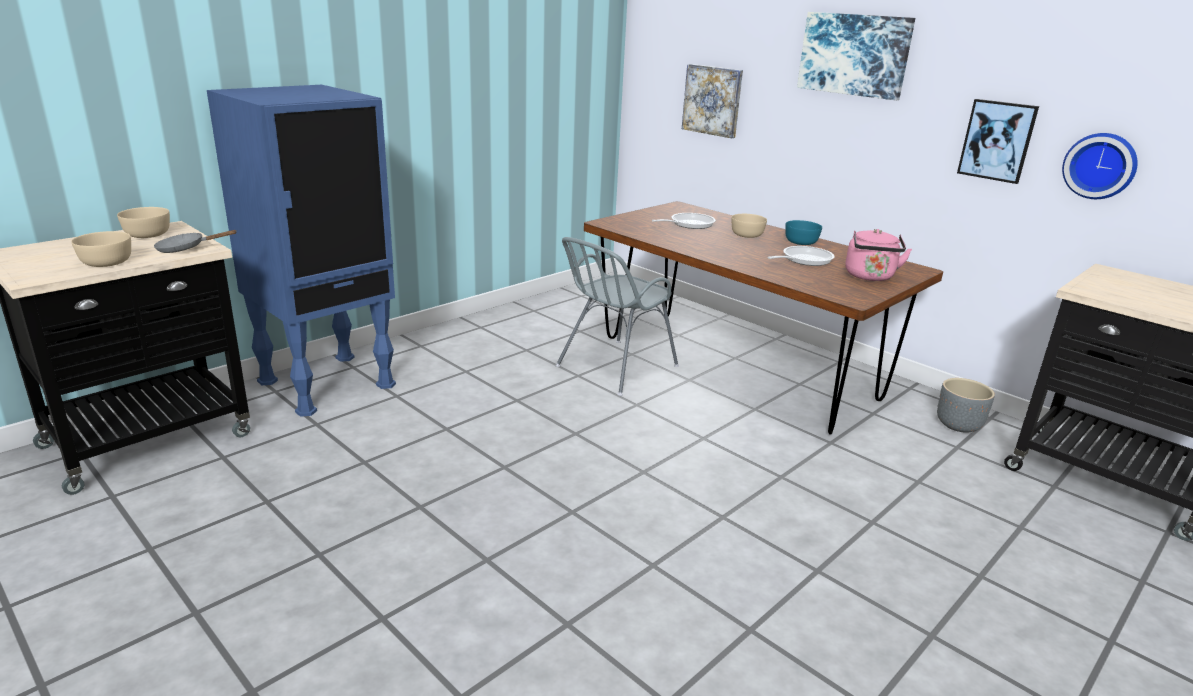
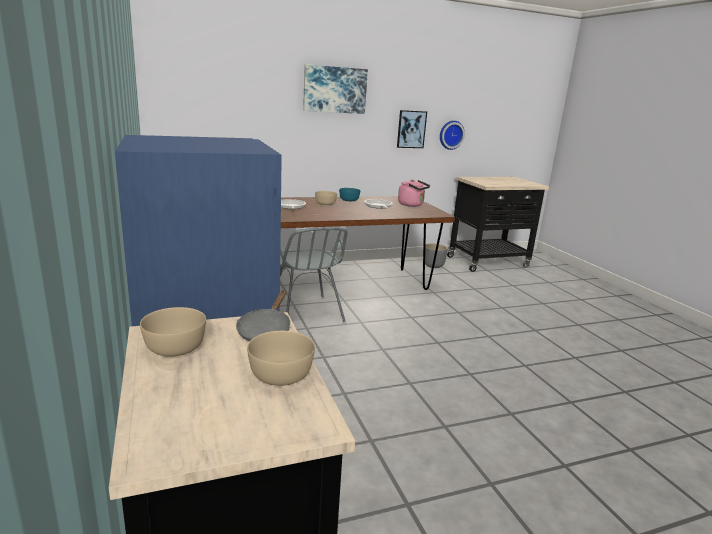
camera: 65 degrees left, 5 degrees down
(712, 100) = (236, 124): picture -> none

